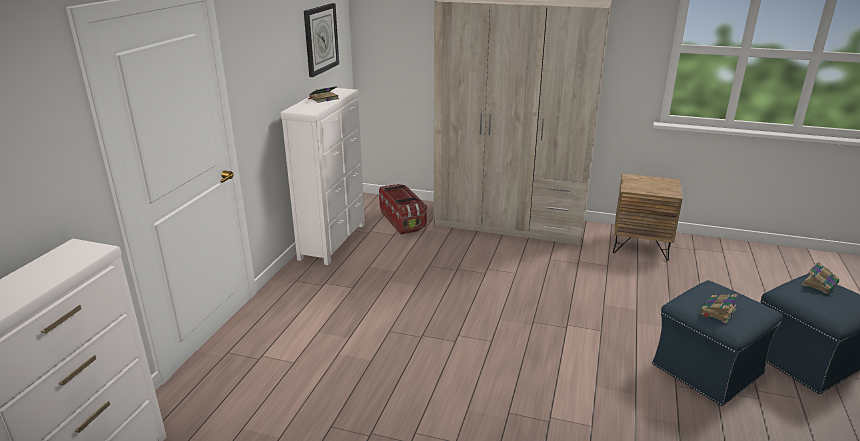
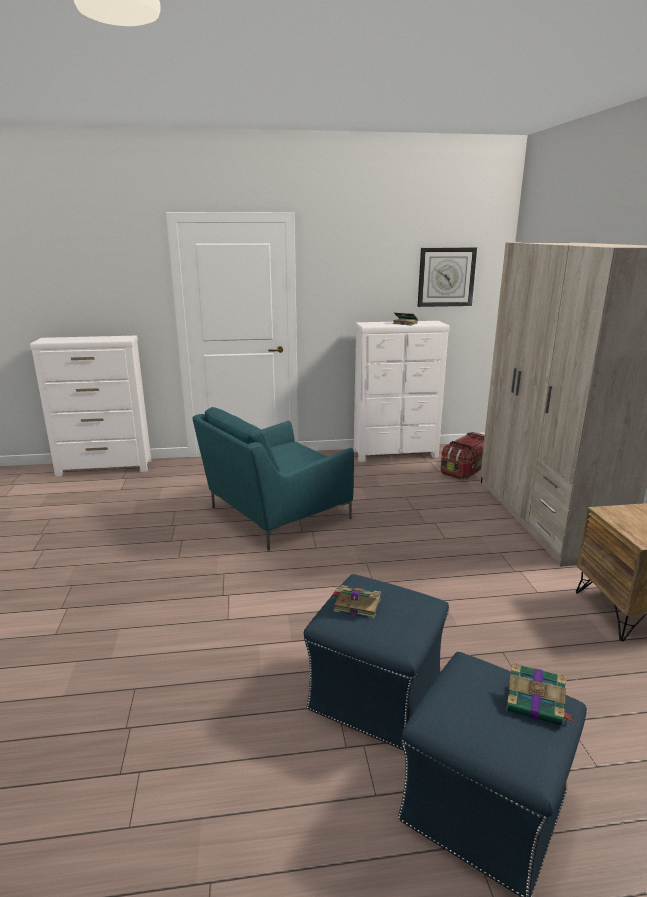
camera: 65 degrees right, 5 degrees down
(404, 349) = (275, 514): none -> turquoise armchair

